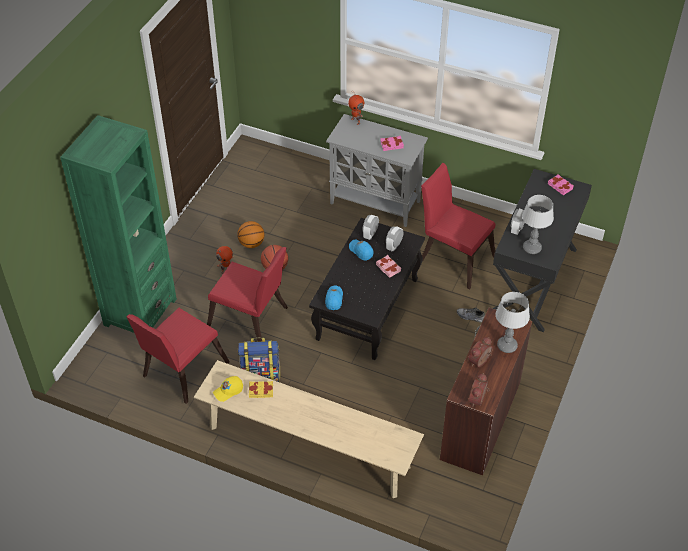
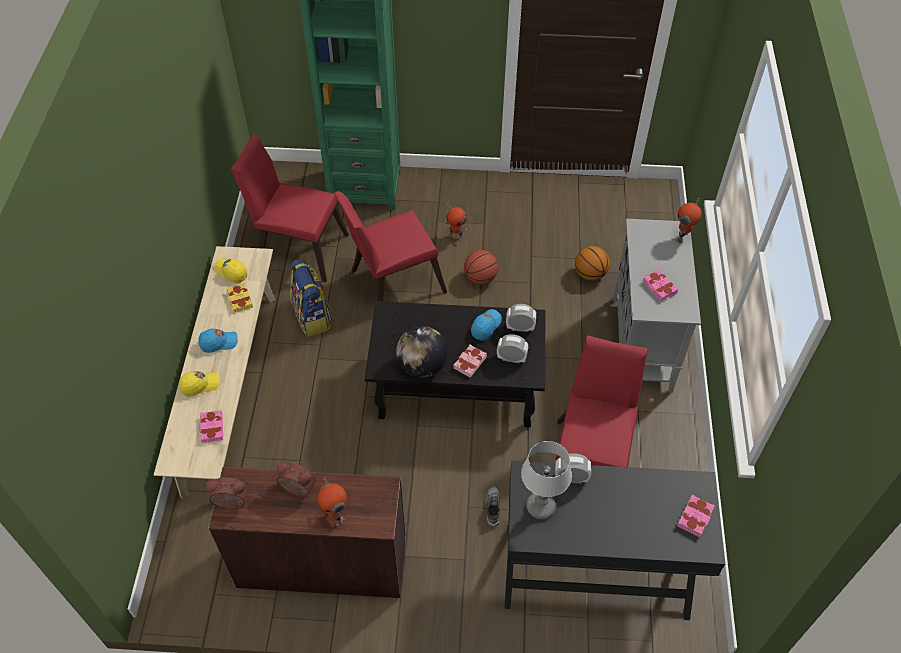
camera: 70 degrees right, 5 degrees up
(251, 244) = (506, 245): basketball -> basketball (590, 274)
(251, 320) = (392, 282): red chair -> red chair turned 60 degrees clockwise
(334, 299) = (393, 322): blue cap -> blue cap (219, 343)
(334, 432) = (200, 385): none -> yellow cap
(378, 431) = (211, 428): none -> pink book
(380, 293) = (422, 366): none -> globe
(507, 345) = (336, 516): table lamp -> toy robot

